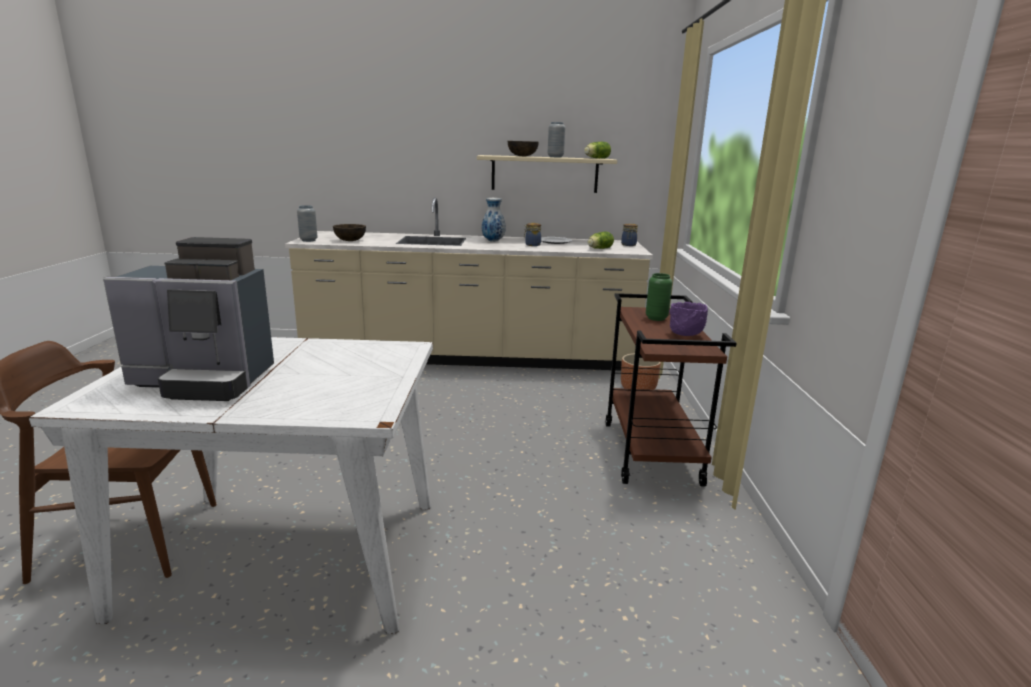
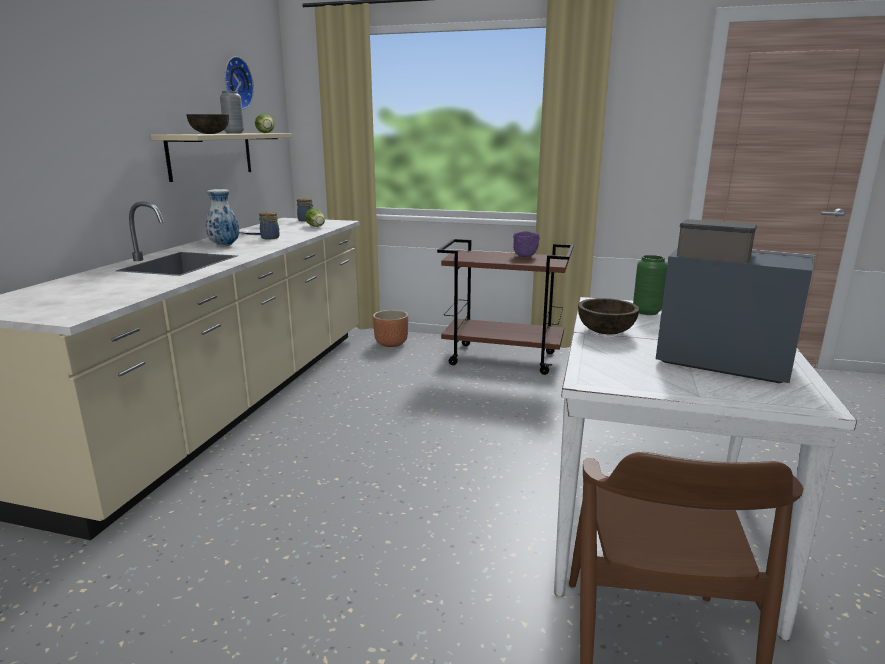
camera: 75 degrees left, 0 degrees up
(206, 381) = (717, 360): coffee machine -> coffee machine turned 75 degrees counterclockwise
(308, 240) = (64, 313): grey vase -> none
(350, 240) = (112, 293): brown bowl -> brown bowl (605, 332)
(594, 114) = (236, 83): none -> wall clock
(656, 318) = (481, 256): green vase -> green vase (646, 312)

